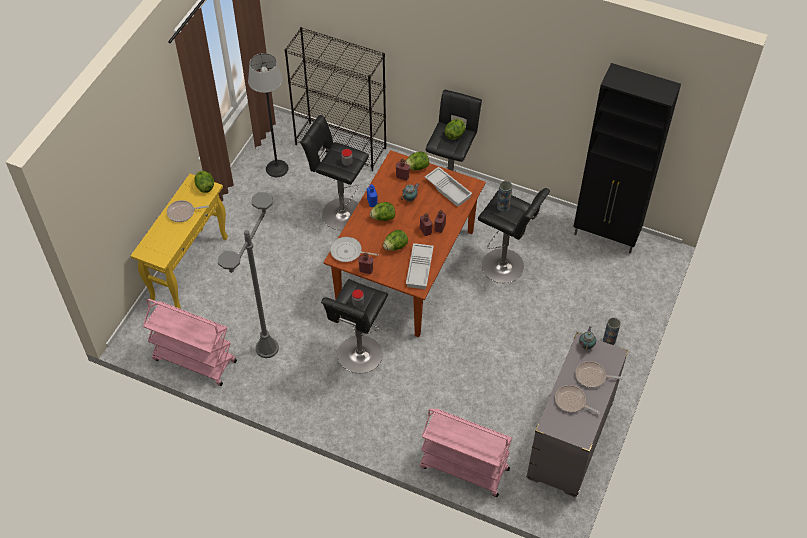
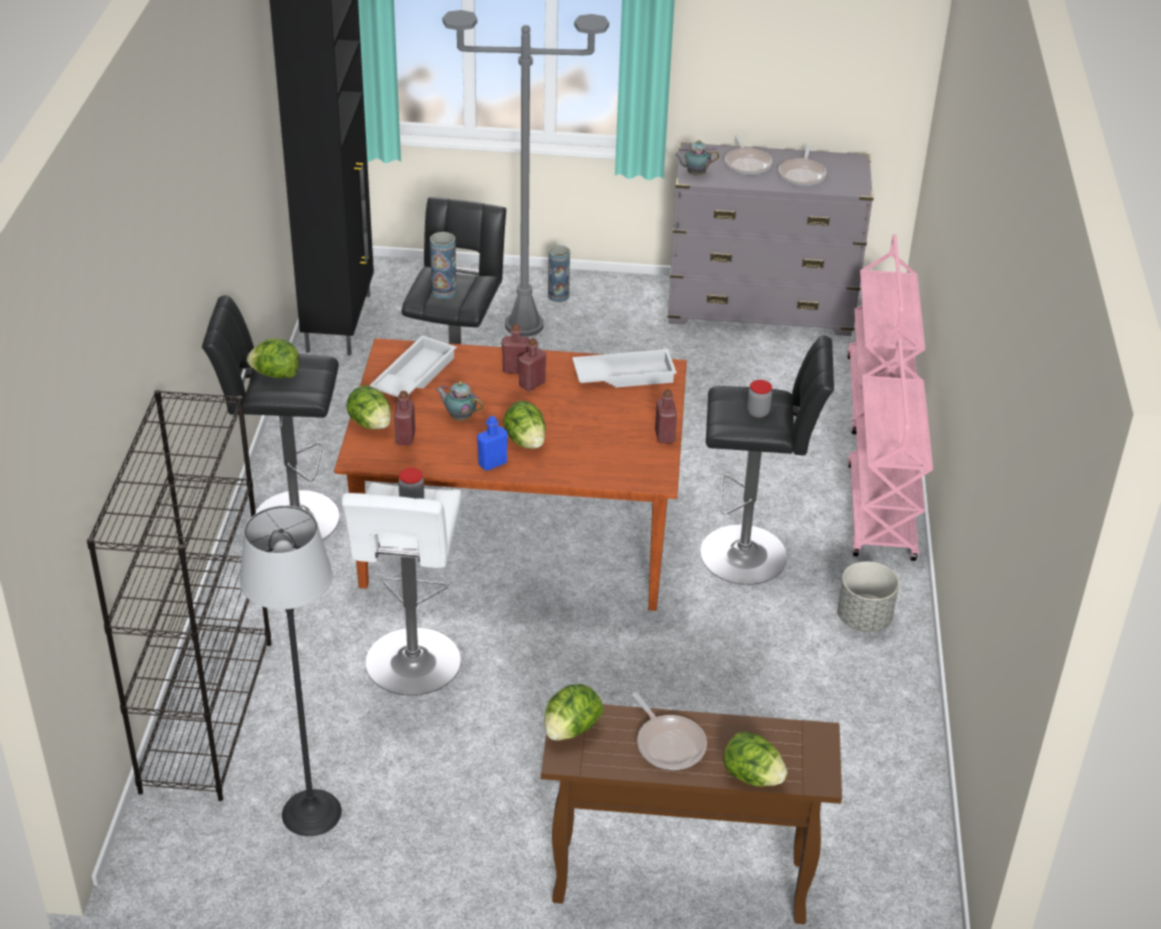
camera: 110 degrees left, 15 degrees down
(190, 267) = (677, 882): yellow console table -> brown console table
(194, 360) = (905, 789): pink cart -> pink cart (881, 513)
(267, 348) = (808, 684): grey floor lamp -> grey floor lamp (524, 325)
(296, 387) = (864, 619): none -> grey planter
(339, 213) = (412, 666): black stool -> white stool
(348, 252) = (634, 467): frying pan -> none
(395, 246) = (588, 412): lettuce -> lettuce (752, 776)

